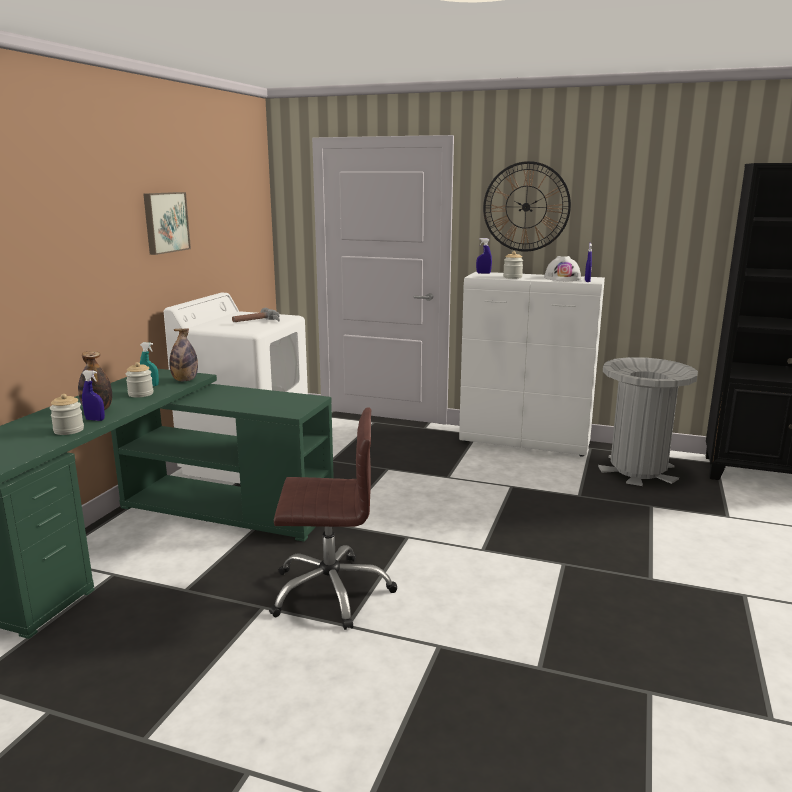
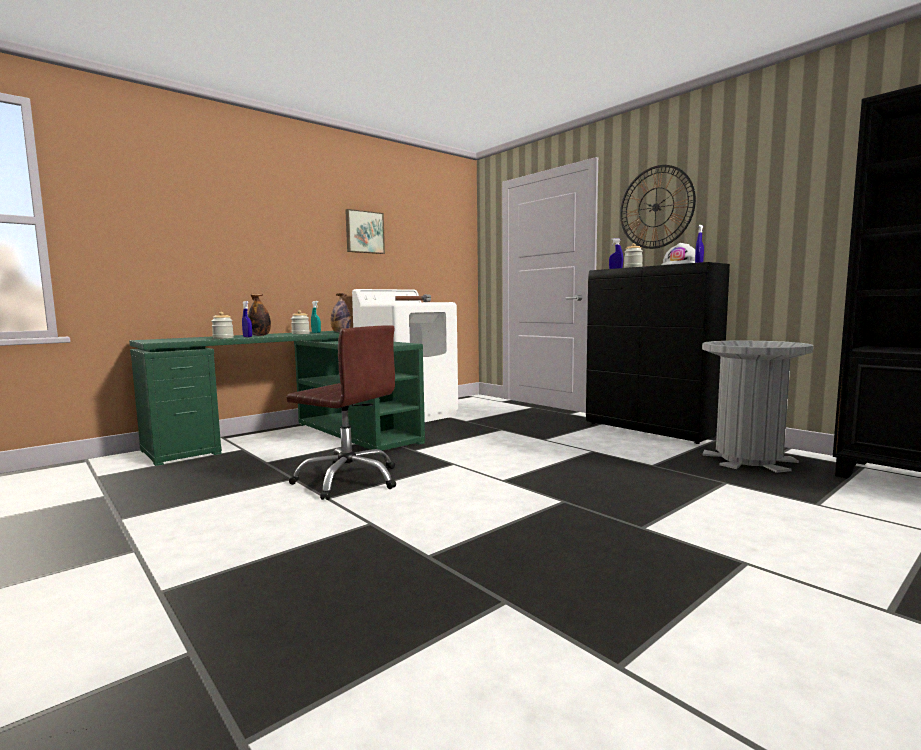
camera: 30 degrees right, 10 degrees down
(525, 442) = (650, 430): white cabinet -> black cabinet

